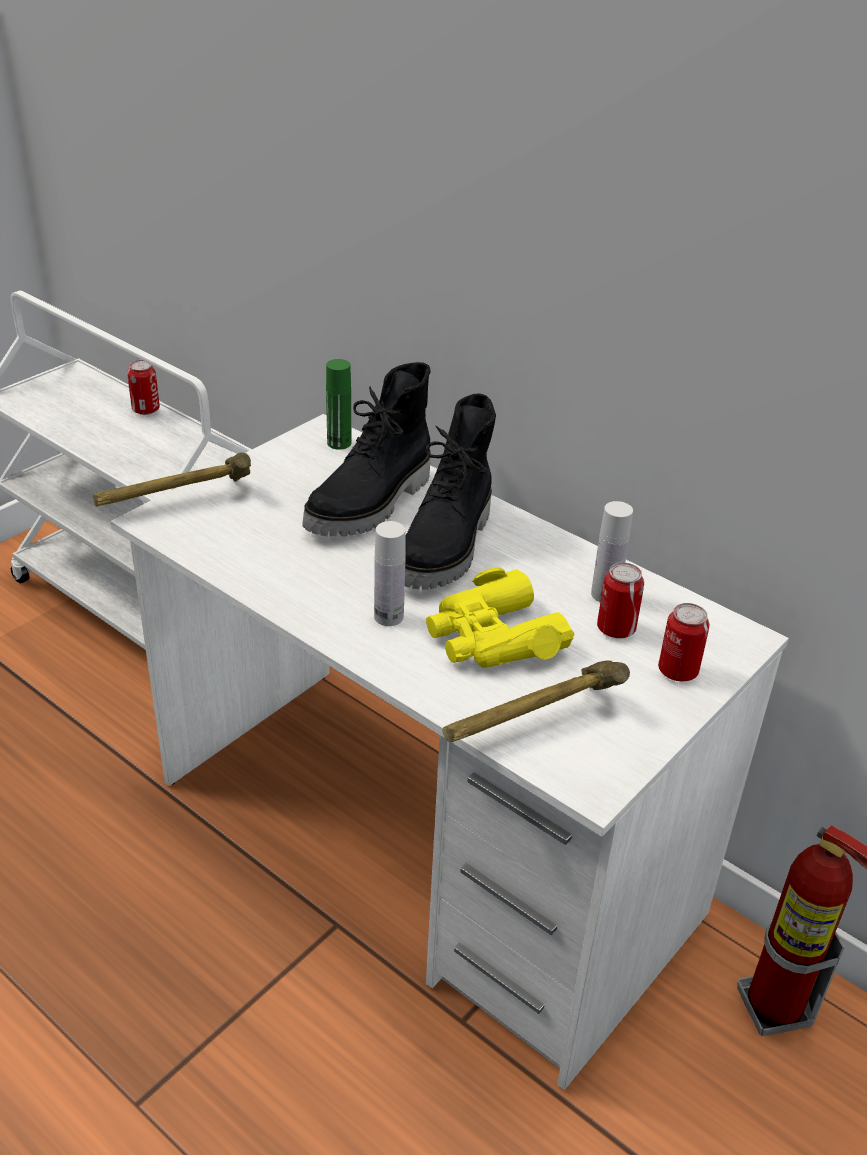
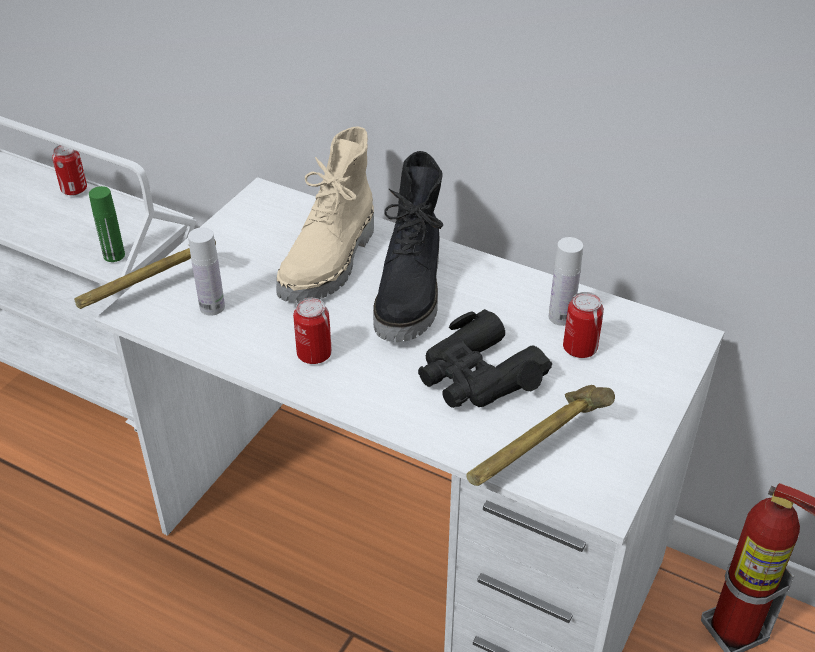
camera: 10 degrees left, 5 degrees up
(339, 443) = (281, 205): green bottle -> green bottle (114, 255)
(372, 505) = (331, 263): black boot -> beige boot
(388, 617) = (380, 372): white bottle -> white bottle (212, 307)
(493, 638) = (478, 376): yellow binoculars -> black binoculars
(677, 671) = (643, 379): can -> can (314, 354)

